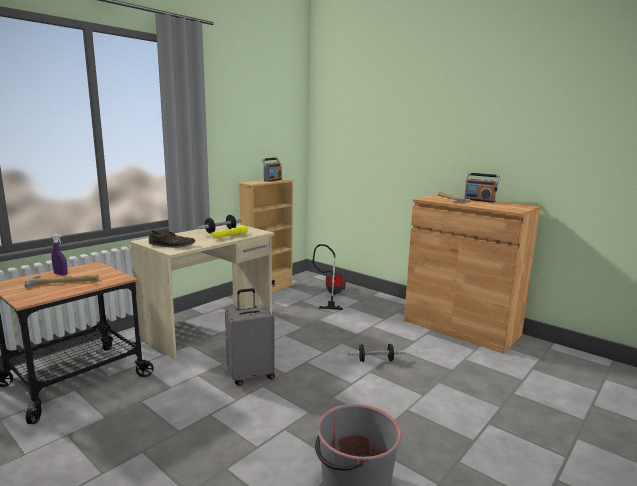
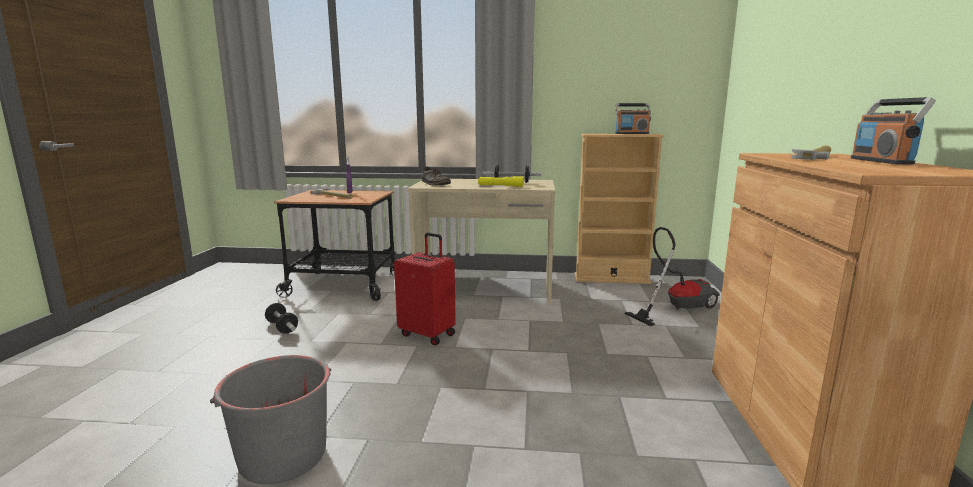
camera: 55 degrees right, 0 degrees up
(250, 375) = (428, 334): grey suitcase -> red suitcase
(375, 360) = (561, 386): dumbbell -> dumbbell (282, 327)

